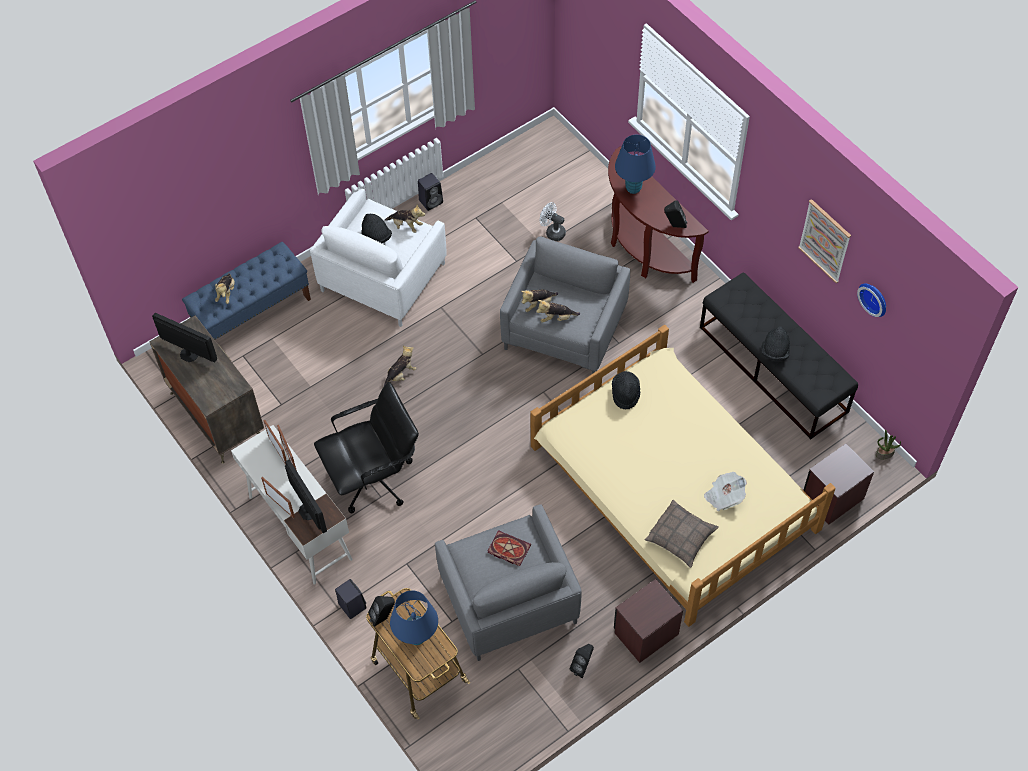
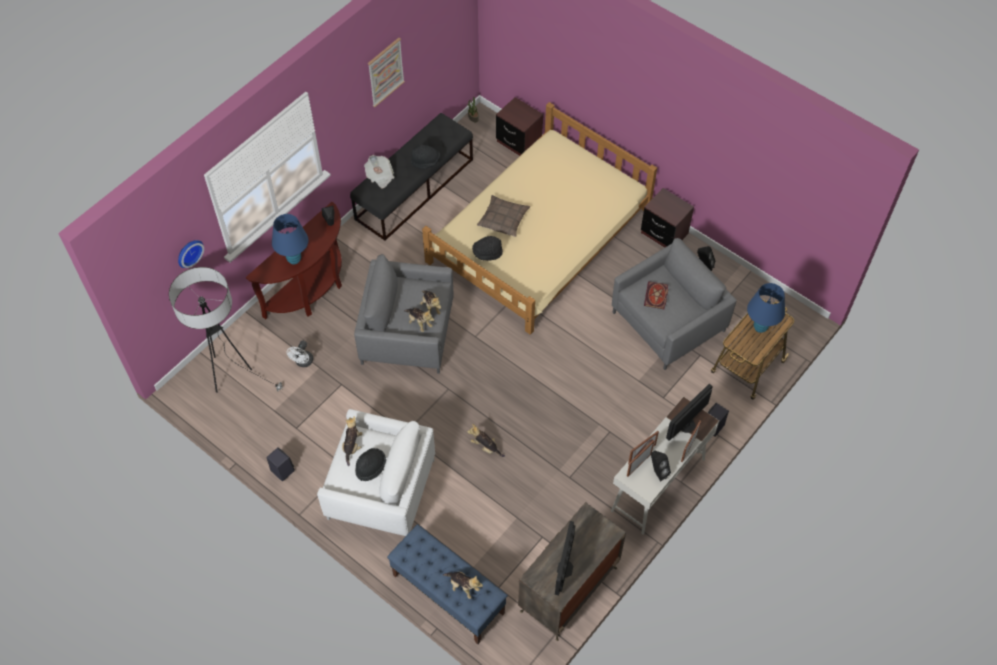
camera: 105 degrees left, 0 degrees up
(226, 293) = (463, 586): plush toy -> plush toy turned 45 degrees clockwise
(374, 479) = (594, 441): black office chair -> none
(383, 617) = (753, 352): black speaker -> black speaker (657, 472)
(554, 172) = (231, 375): none -> floor lamp
(681, 537) = (602, 200): pillow -> pillow (503, 219)
(724, 496) = (560, 179): newspaper -> newspaper (380, 176)
(874, 298) = (425, 47): wall clock -> wall clock (188, 252)

